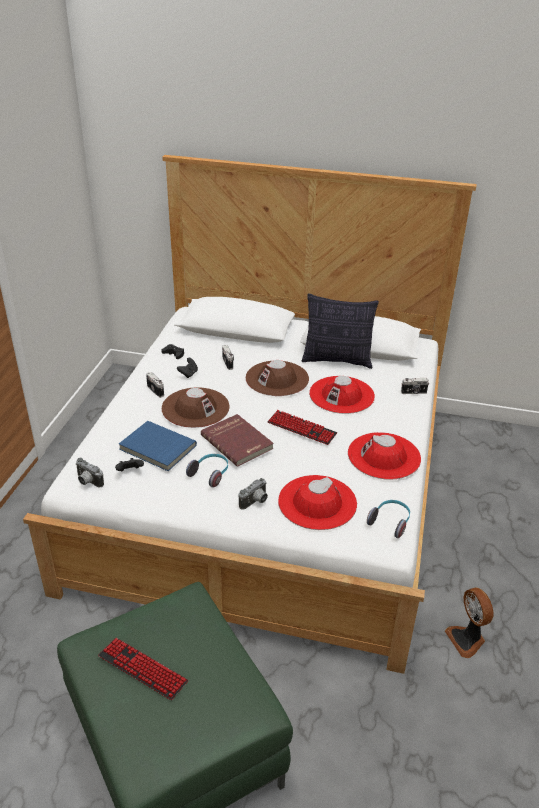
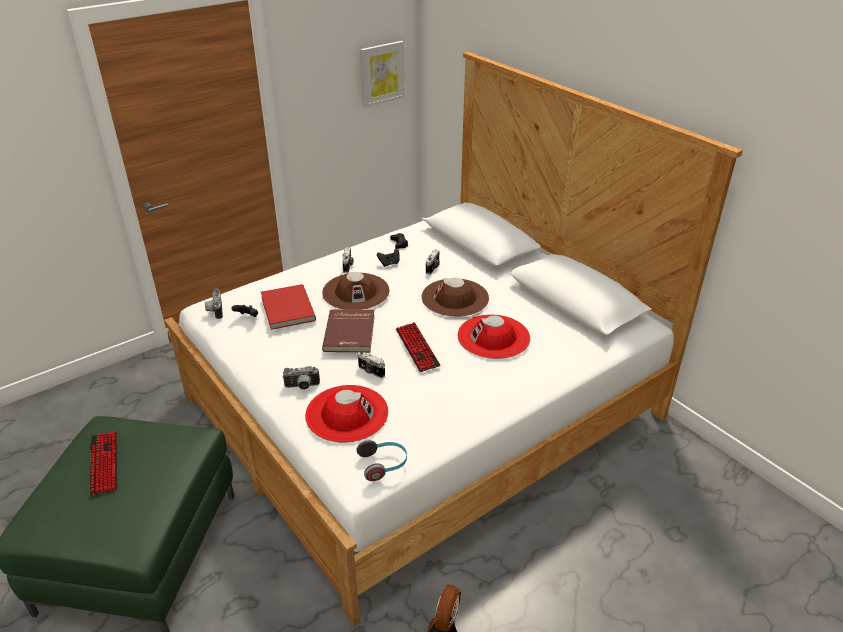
camera: 40 degrees right, 0 degrees up
(68, 195) = (382, 73): none -> picture
(157, 448) = (286, 309): blue book -> red book
(210, 474) = (299, 348): headphones -> none
(337, 360) = (534, 305): pillow -> none
(384, 456) = (457, 407): red hat -> none
(414, 392) = (570, 367): camera -> camera (371, 371)

